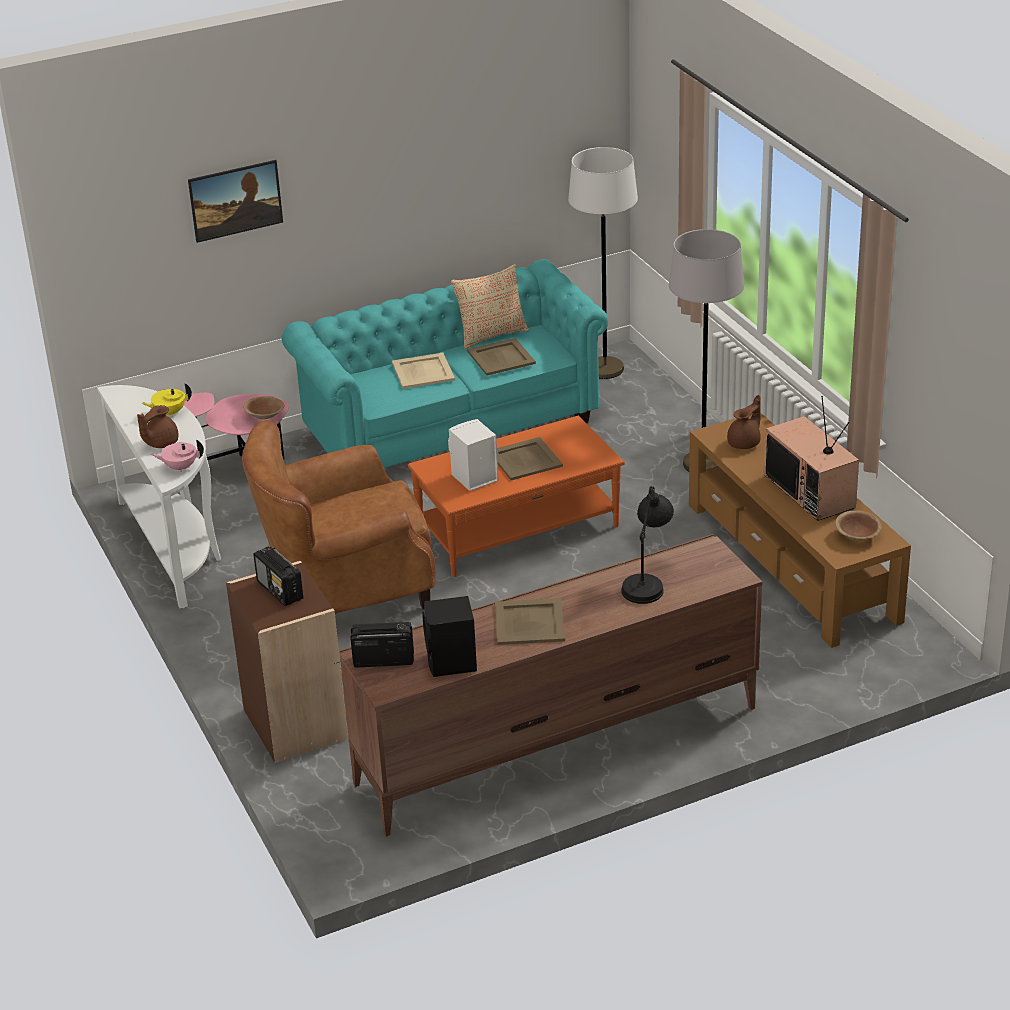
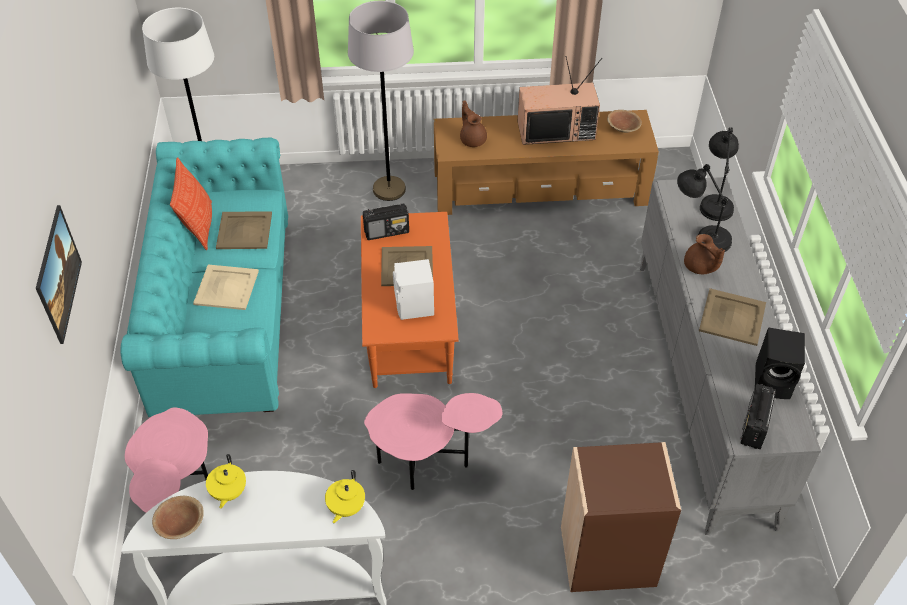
camera: 70 degrees left, 15 degrees up
(160, 443) = (285, 515): brown teapot -> brown teapot (700, 267)
(180, 467) = (345, 507): pink teapot -> yellow teapot
(265, 416) = (186, 432): brown bowl -> brown bowl (180, 524)
(280, 591) = (618, 475): radio -> radio (387, 231)
(346, 589) = (428, 464): brown armchair -> pink side table
(492, 336) = (198, 226): beige pillow -> orange pillow
(556, 747) = (703, 387): brown cabinet -> grey cabinet
(716, 580) = (715, 198): none -> black table lamp

